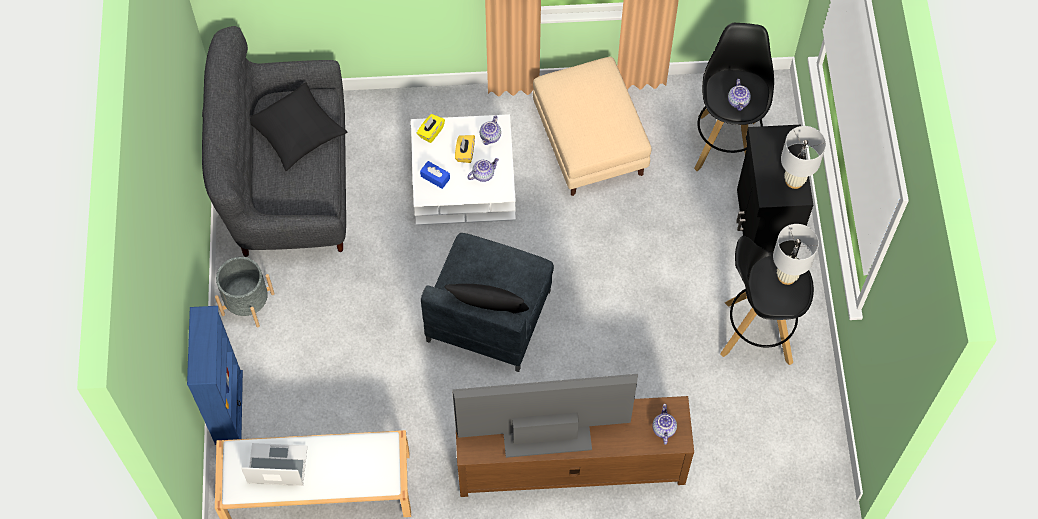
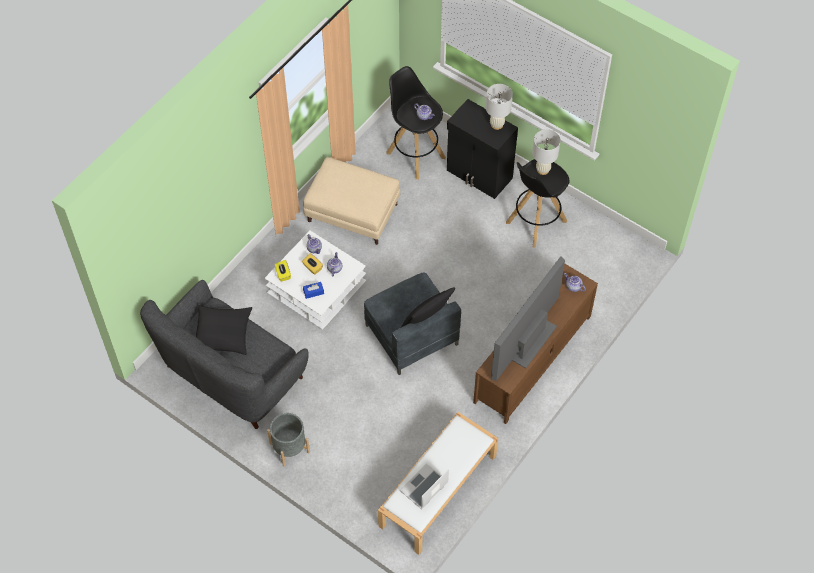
camera: 50 degrees left, 5 degrees down
(228, 407) = (346, 502): blue bookcase -> none

